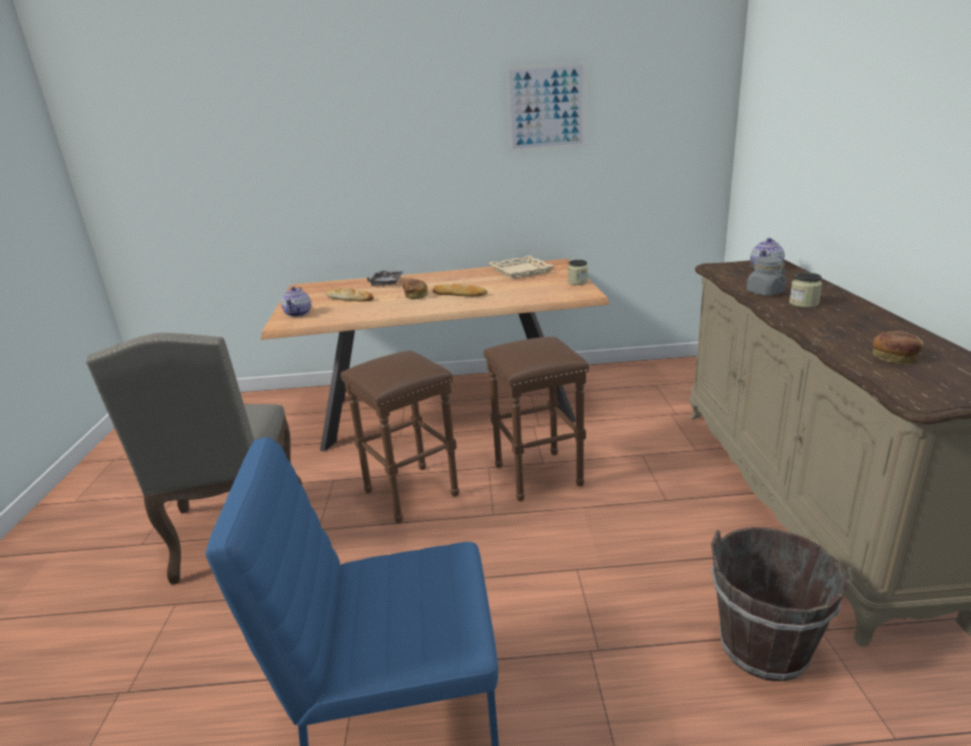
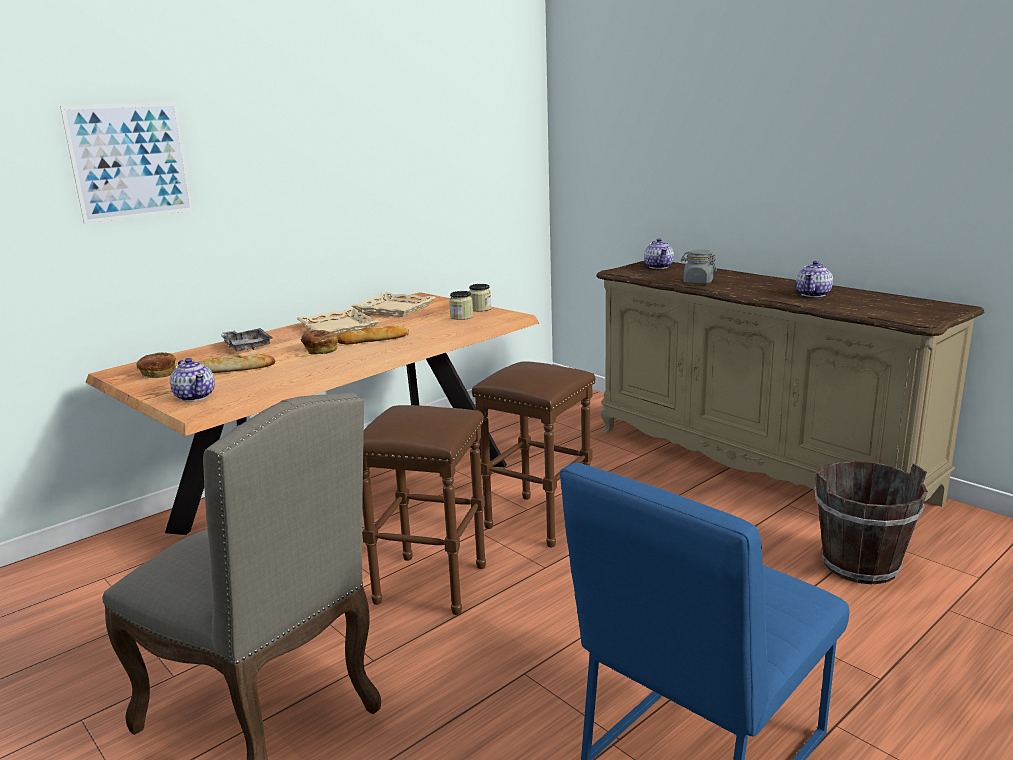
camera: 40 degrees left, 5 degrees down
(458, 280) = (338, 328): none -> beige tray
(546, 107) = (387, 120): picture -> picture (130, 161)
(803, 303) = (740, 284): jar -> jar (461, 317)
(861, 332) = (813, 294): none -> teapot
(893, 357) = (862, 304): bread -> bread (158, 374)

